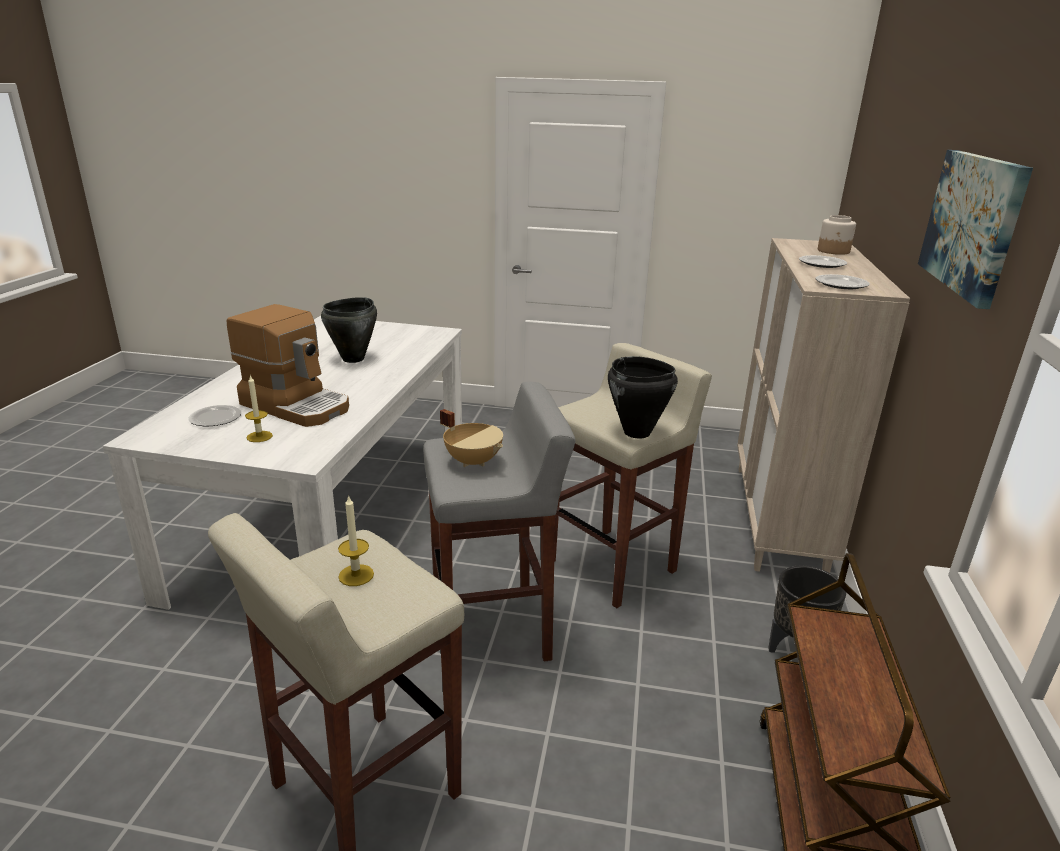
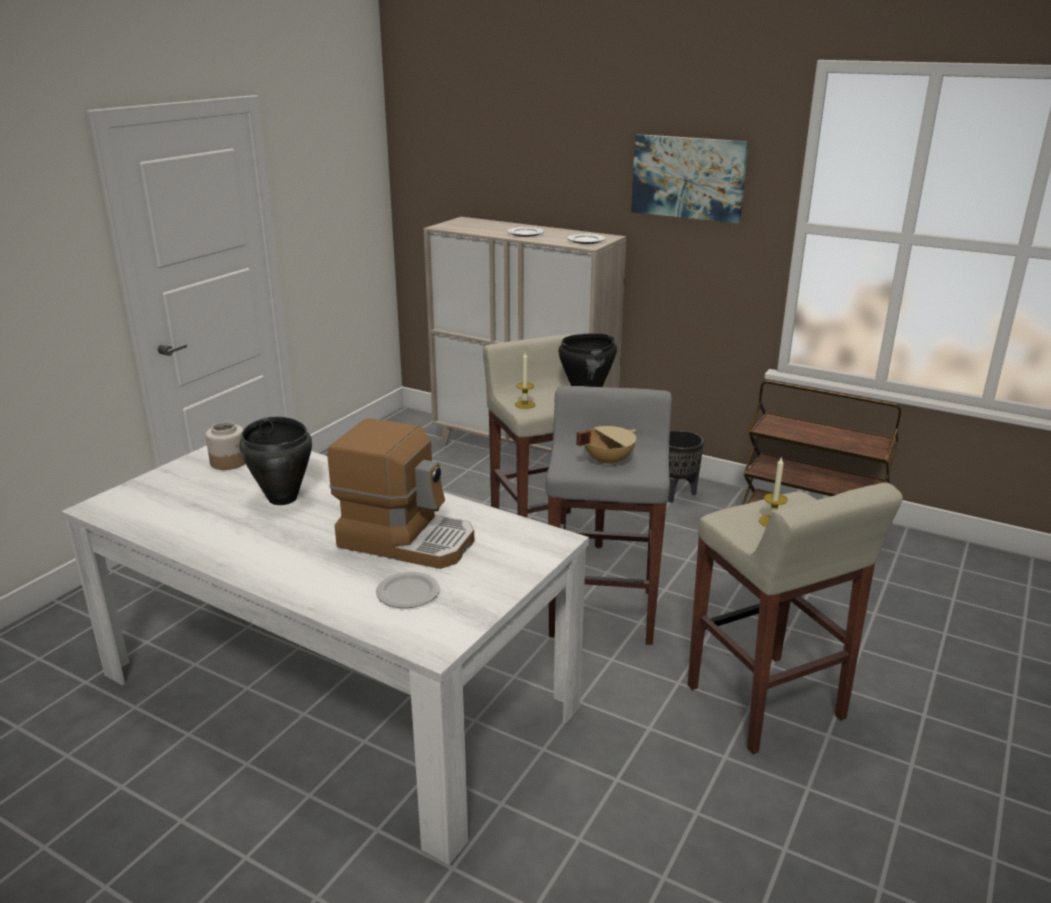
camera: 70 degrees left, 0 degrees up
(259, 436) = (481, 564): candle -> candle (525, 404)
(297, 405) = (407, 539): coffee machine -> coffee machine turned 60 degrees clockwise
(833, 251) = (487, 224): jar -> jar (229, 462)

